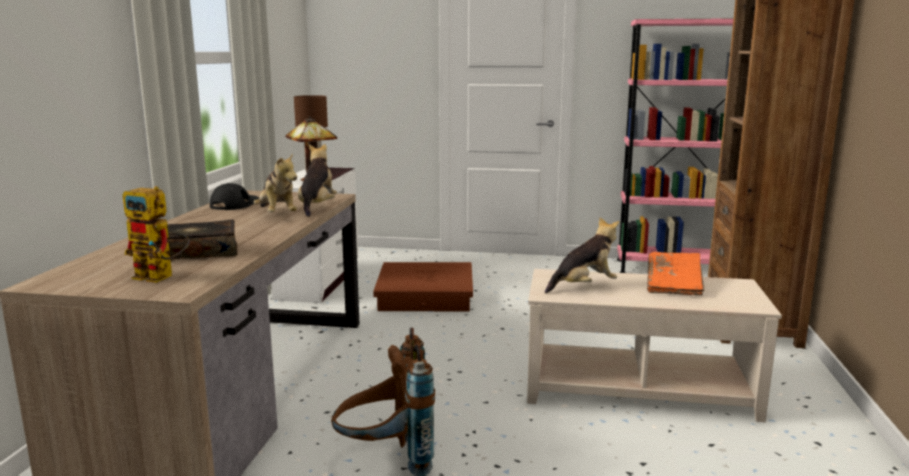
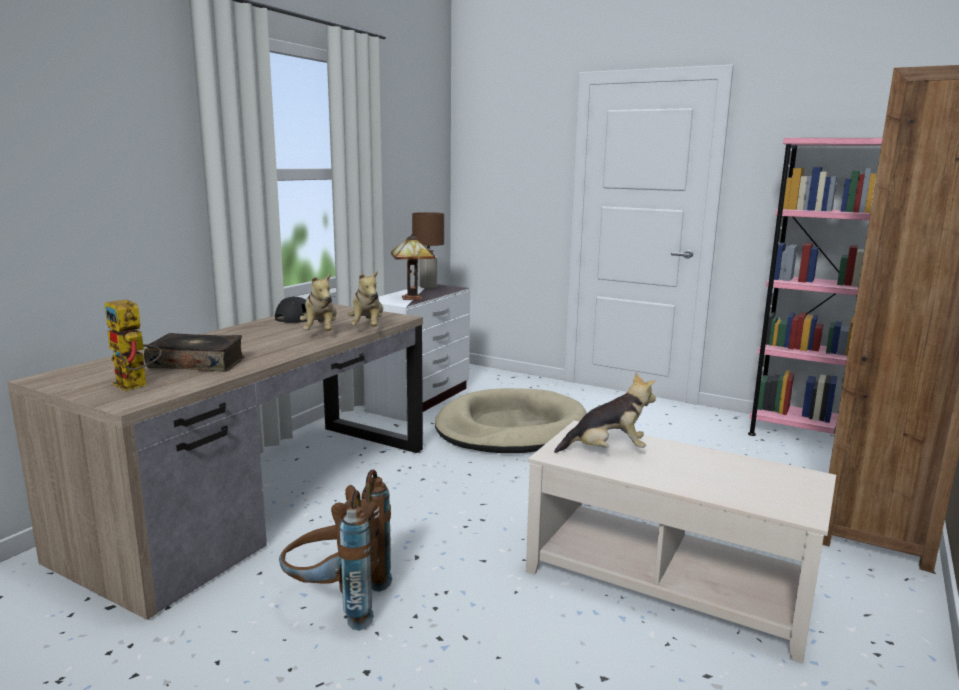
camera: 20 degrees right, 0 degrees up
(317, 207) = (367, 328): plush toy -> plush toy turned 150 degrees clockwise
(425, 295) = (510, 428): brown storage box -> beige dog bed
(673, 285) = (719, 466): orange book -> none

